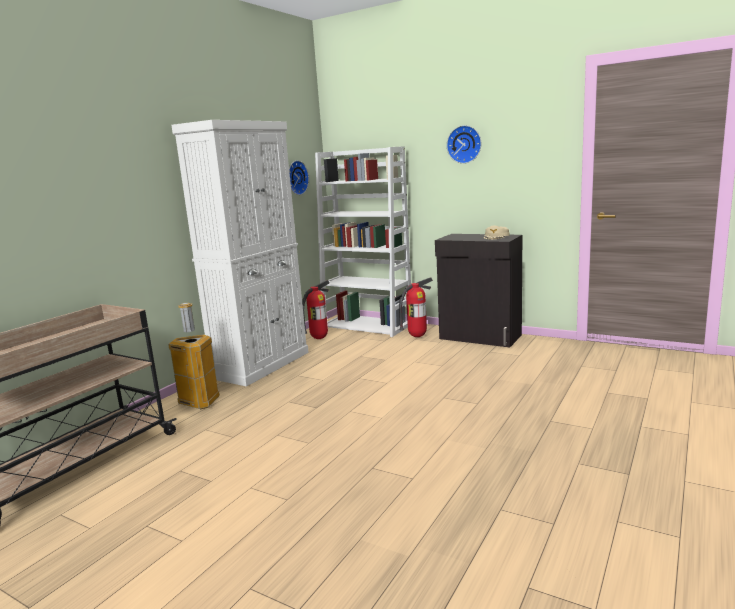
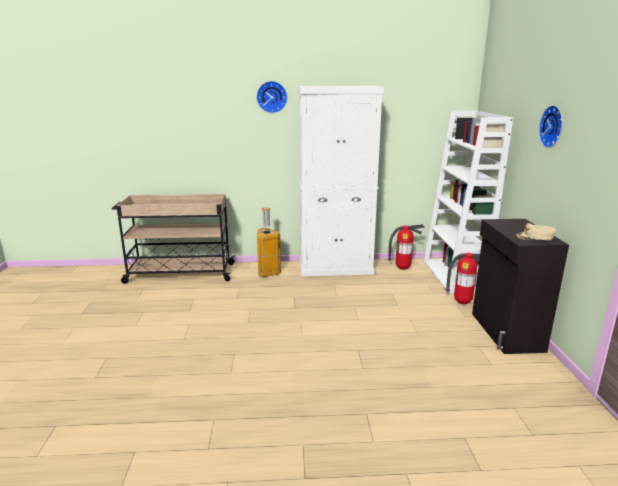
camera: 55 degrees right, 5 degrees up
(296, 178) = (430, 131): wall clock -> wall clock (272, 97)

